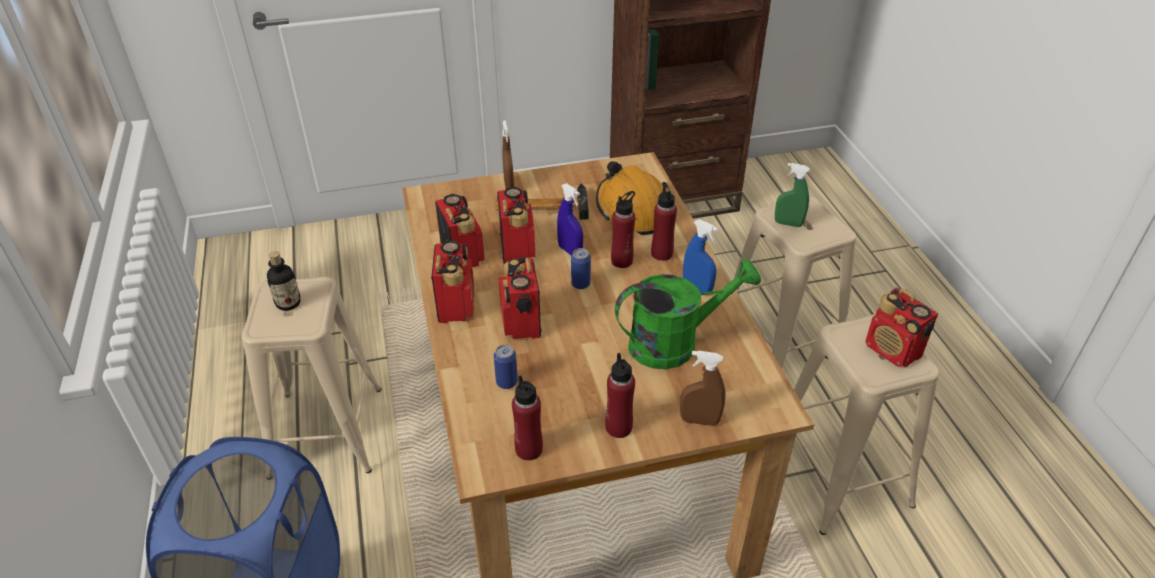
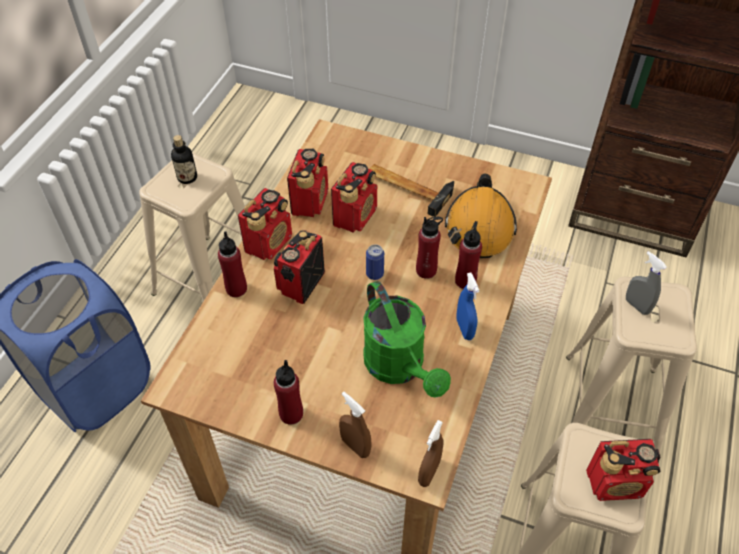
camera: 35 degrees right, 10 degrees up
(506, 382) = (247, 328): can -> none
(509, 185) = (399, 155): brown spray bottle -> brown spray bottle (429, 472)
(529, 449) = (215, 391): red bottle -> red bottle (236, 289)
(570, 251) = (393, 240): blue spray bottle -> none
(674, 342) = (400, 367): green watering can -> green watering can turned 45 degrees clockwise
(788, 223) = (636, 306): green spray bottle -> grey spray bottle
(893, 351) = (615, 483): radio -> radio turned 90 degrees counterclockwise

